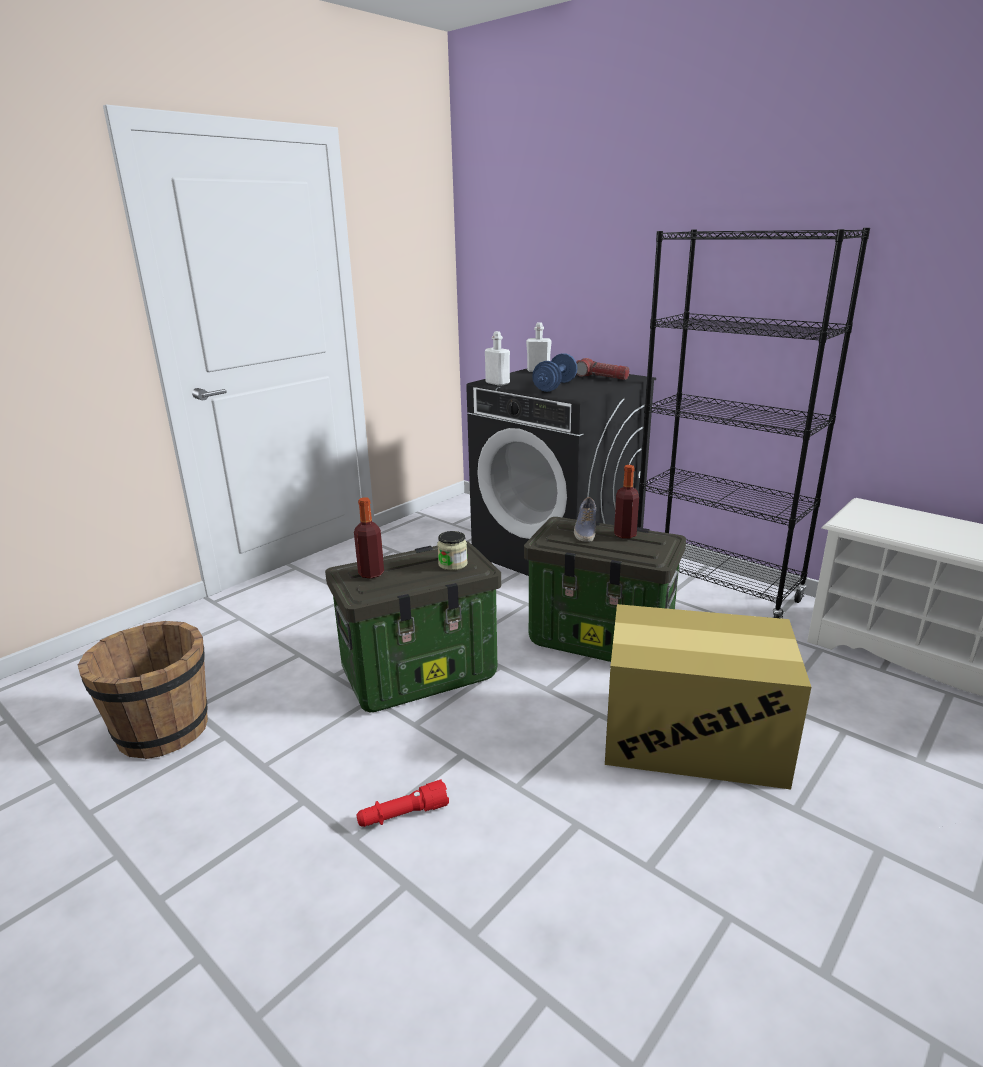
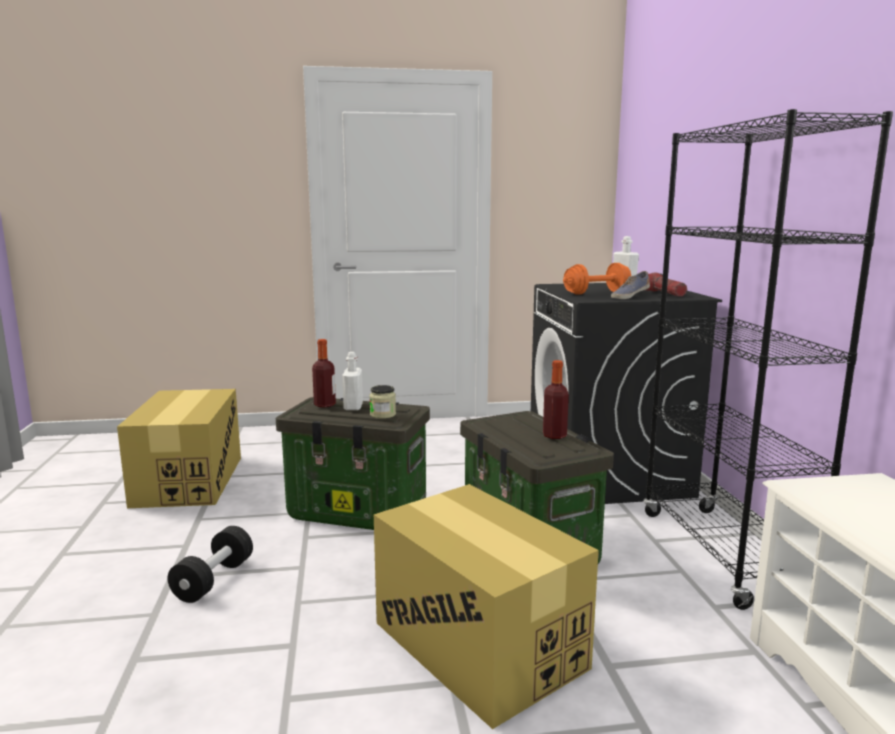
camera: 40 degrees right, 10 degrees down
(162, 730) = (189, 480): brown bucket -> cardboard box
(403, 815) = (214, 580): red flashlight -> black dumbbell
(497, 383) = (557, 286): white bottle -> white bottle (353, 407)
(555, 386) = (596, 293): blue dumbbell -> orange dumbbell
(585, 530) = (528, 424): shoe -> shoe (629, 296)

